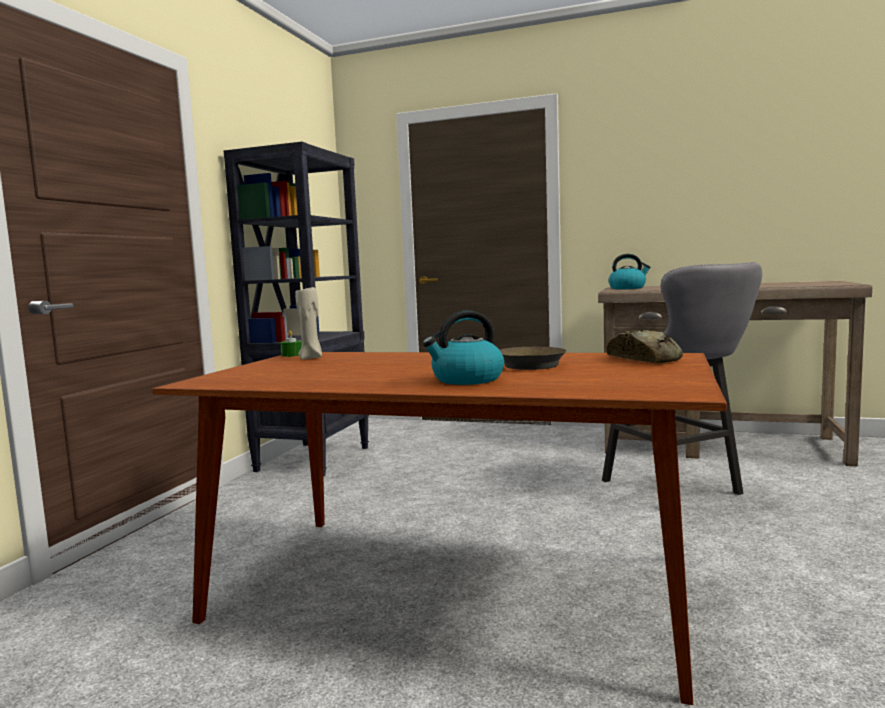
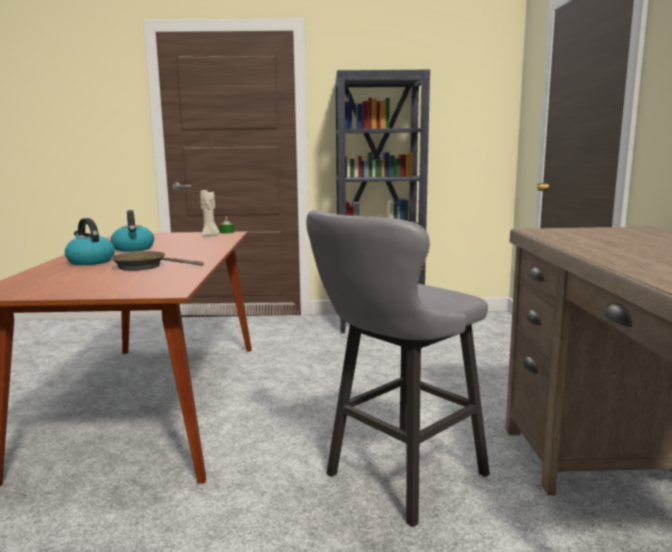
camera: 70 degrees right, 5 degrees up
(628, 288) = (599, 231): kettle -> kettle (133, 249)
(645, 359) = (153, 285): bread -> none

